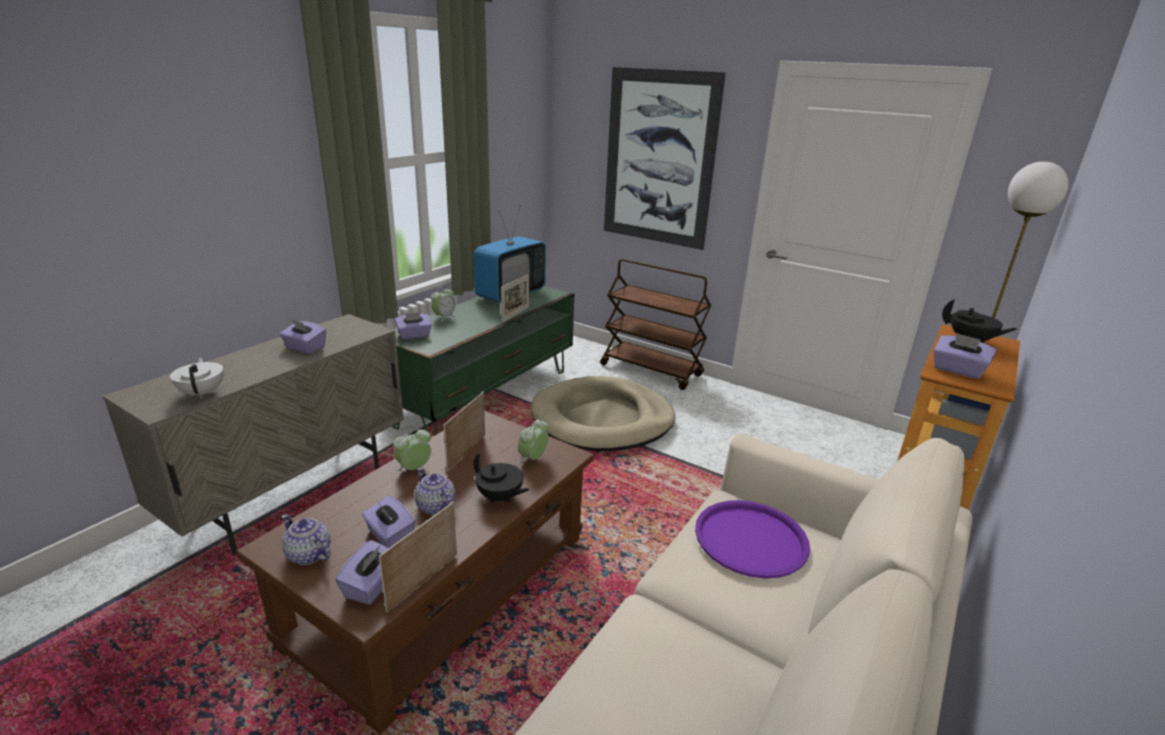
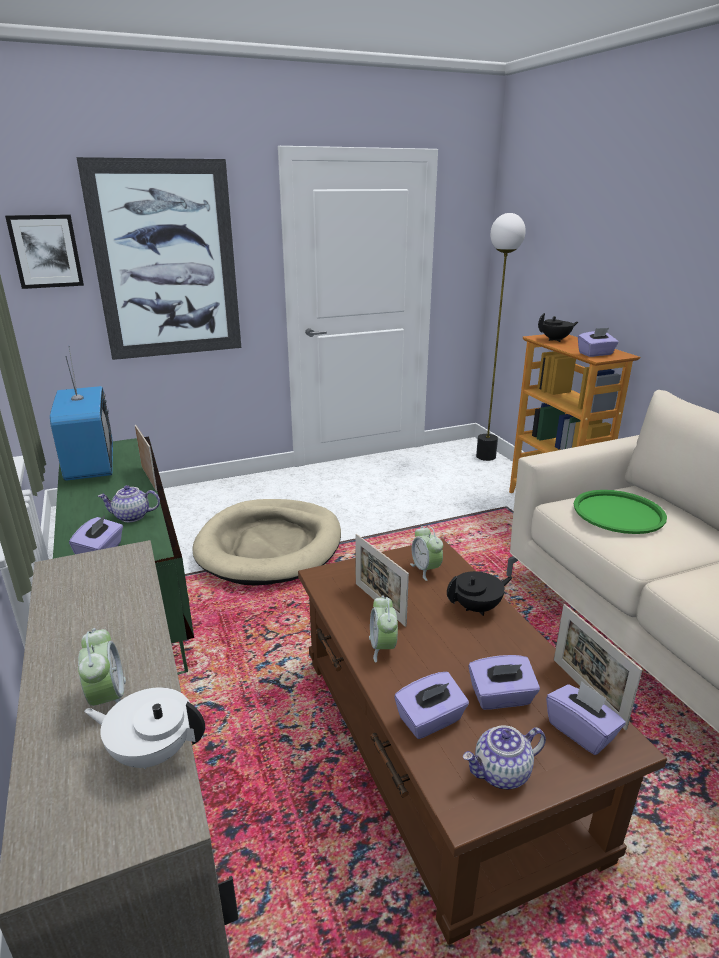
camera: 55 degrees left, 0 degrees up
(305, 348) = (110, 620): purple tissue box -> purple tissue box (430, 720)
(435, 506) = (465, 652): teapot -> teapot (131, 517)
(444, 317) = (81, 519): alarm clock -> alarm clock (108, 699)
(581, 137) = (46, 251): none -> picture
(652, 370) = (226, 489): brown cart -> none
(750, 539) = (618, 513): purple tray -> green tray

